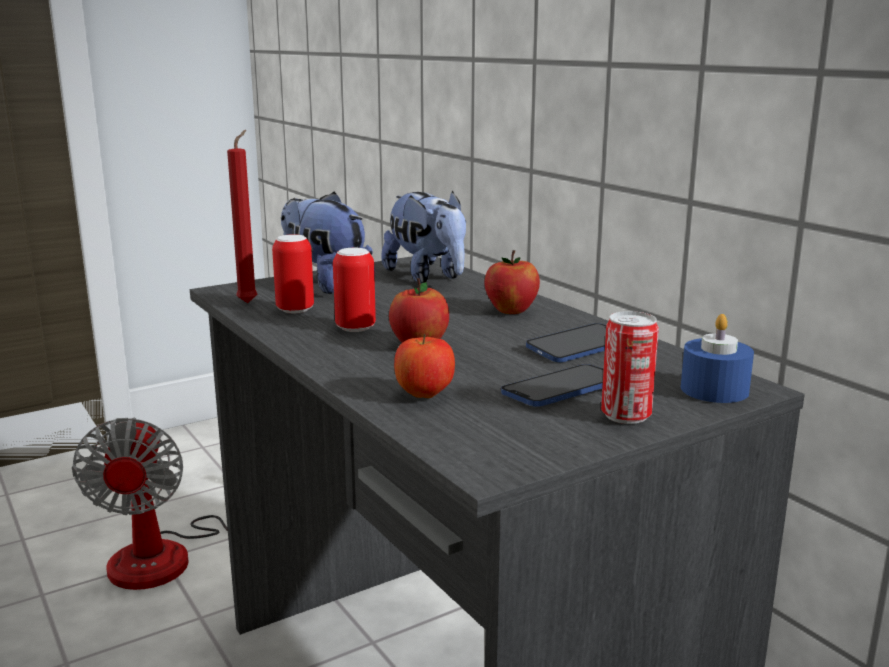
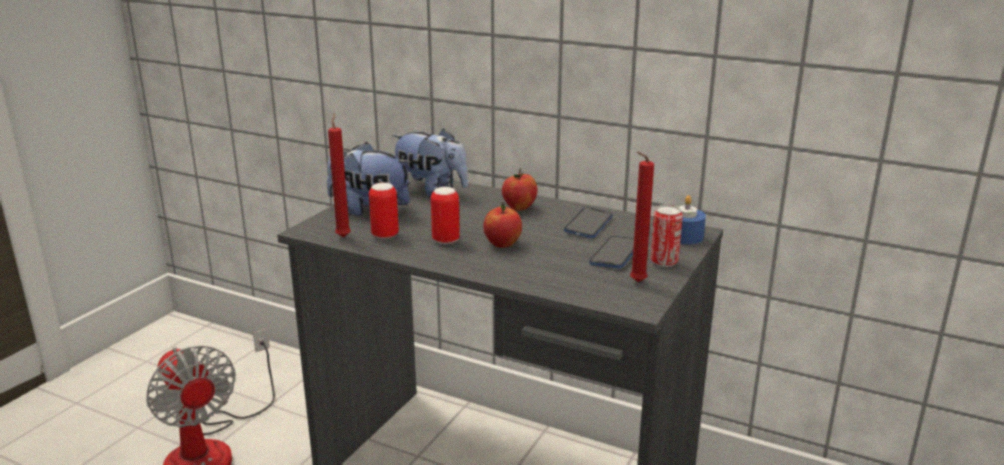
camera: 30 degrees left, 5 degrees up
(424, 395) = (553, 276): apple -> none
(534, 432) = (635, 283): none -> red candle

